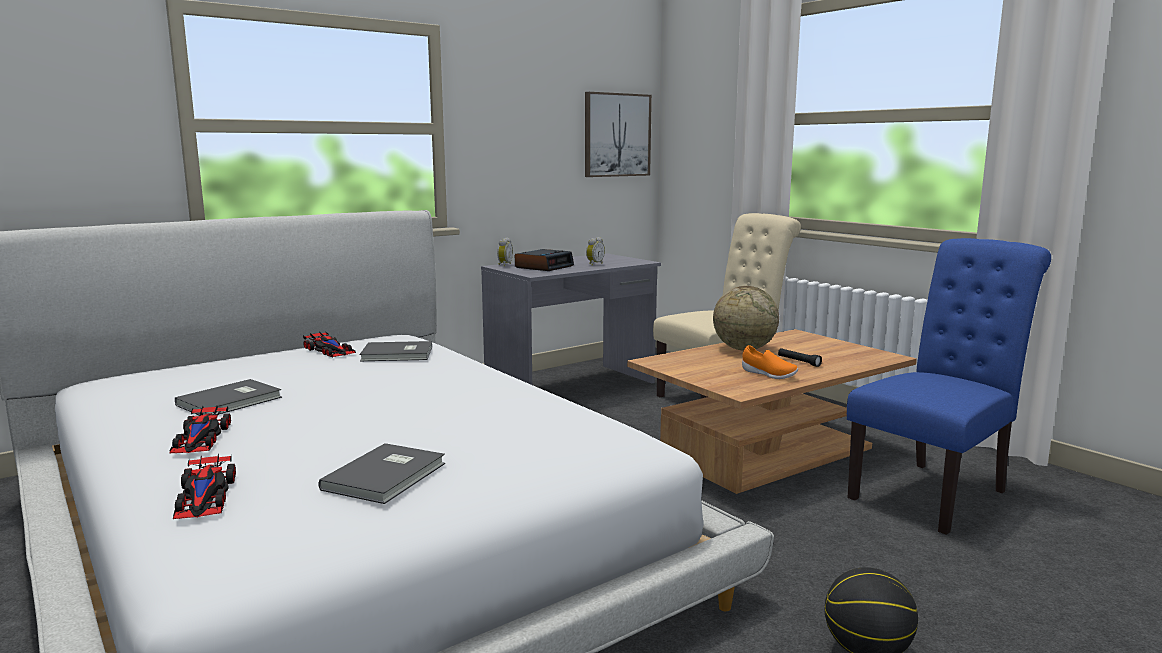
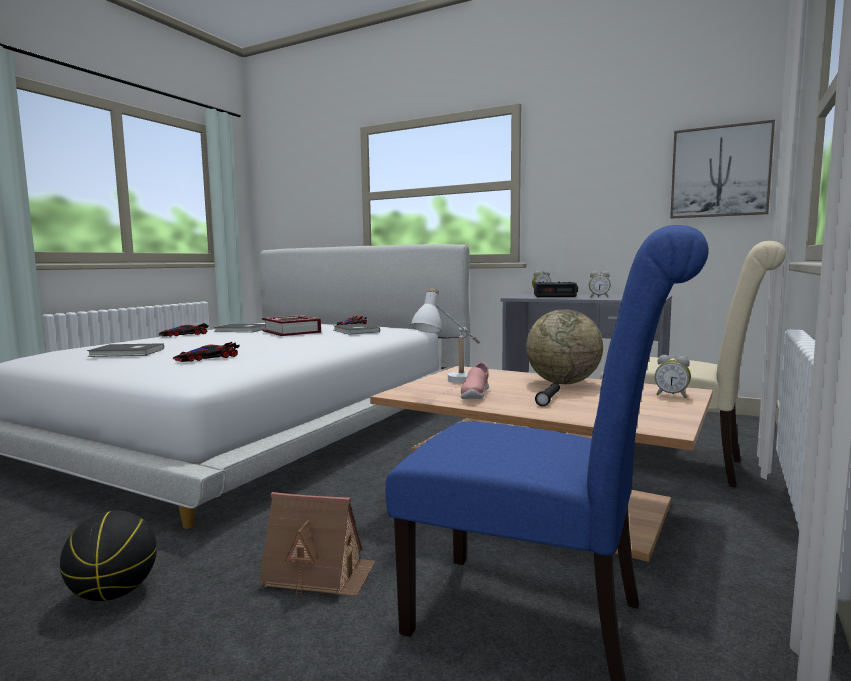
camera: 65 degrees right, 5 degrees down
(205, 496) = (108, 344): toy car -> toy car (206, 358)
(336, 379) = (292, 332): none -> book
(717, 373) = (452, 384): none -> white table lamp
(768, 374) = (475, 395): orange shoe -> pink shoe
(807, 338) = (672, 395): none -> alarm clock
(856, 550) = (319, 574): none -> toy house

